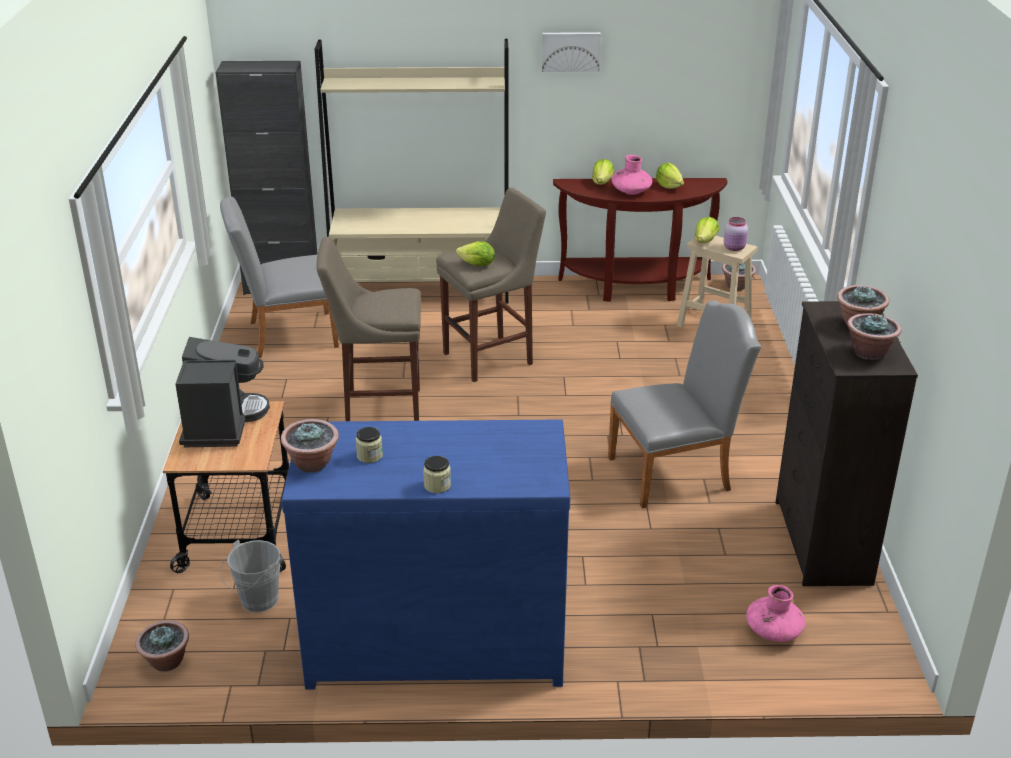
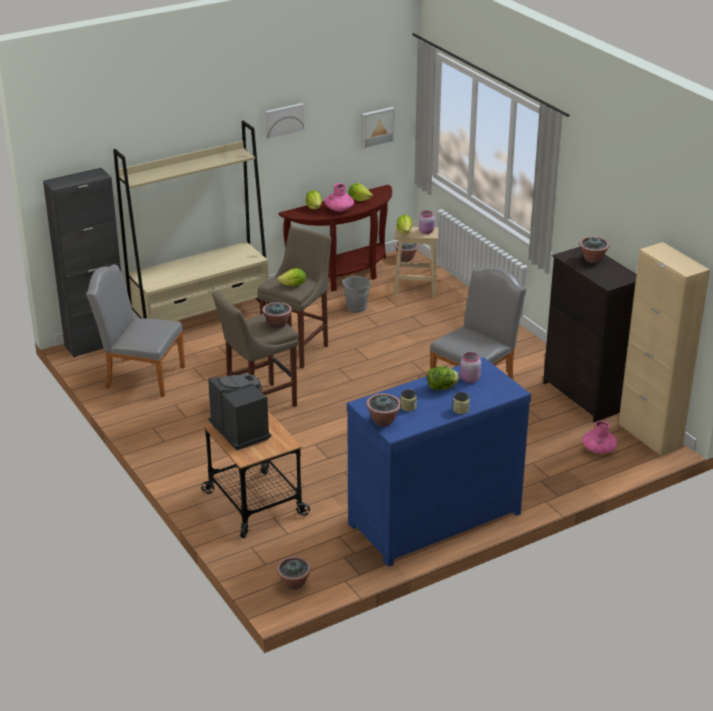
camera: 30 degrees left, 0 degrees up
(256, 602) = (309, 535): grey bucket -> grey bucket (356, 309)
(286, 335) = (140, 376): grey chair -> grey chair turned 60 degrees clockwise
(448, 444) = (441, 388): none -> lettuce
(502, 444) = (469, 379): none -> pink jar
(716, 92) = (376, 127): none -> picture
(869, 353) = (612, 274): potted plant -> potted plant (277, 324)
(876, 639) = (650, 436): none -> beige cabinet

